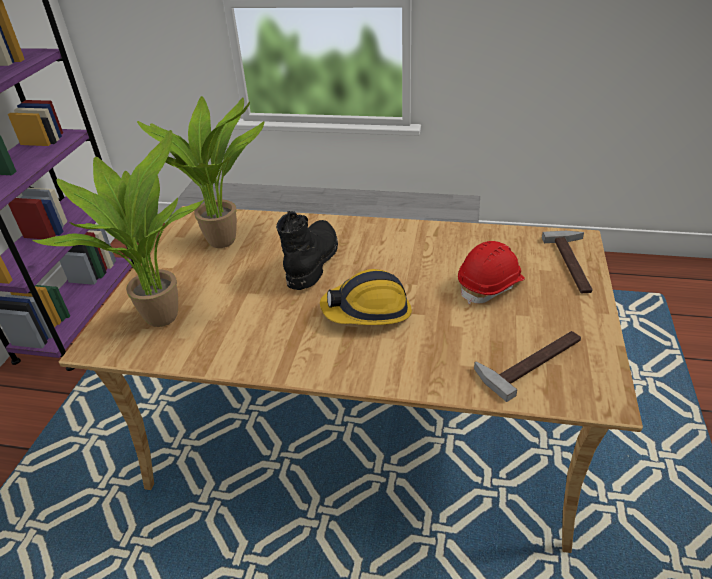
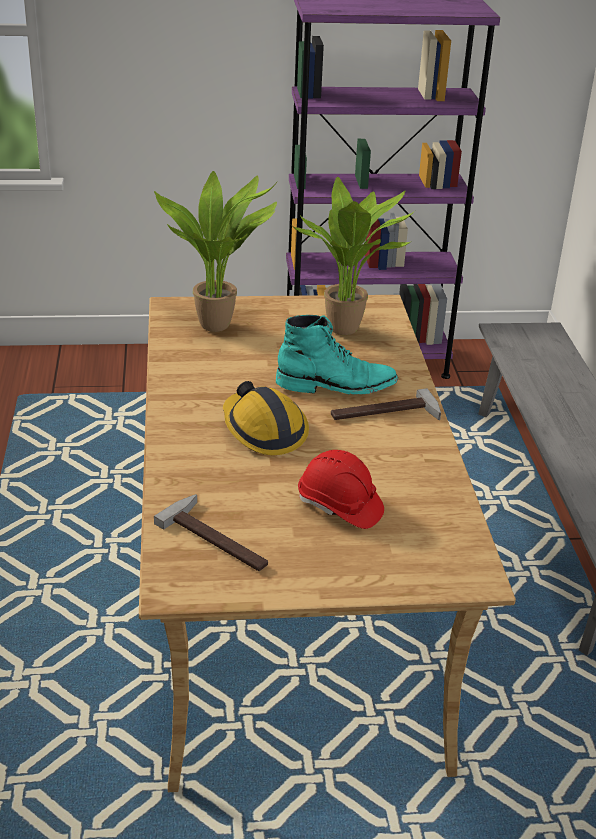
camera: 70 degrees right, 5 degrees down
(313, 260) = (336, 386): black boot -> turquoise boot
(575, 264) = (415, 573): hammer -> hammer (385, 414)

